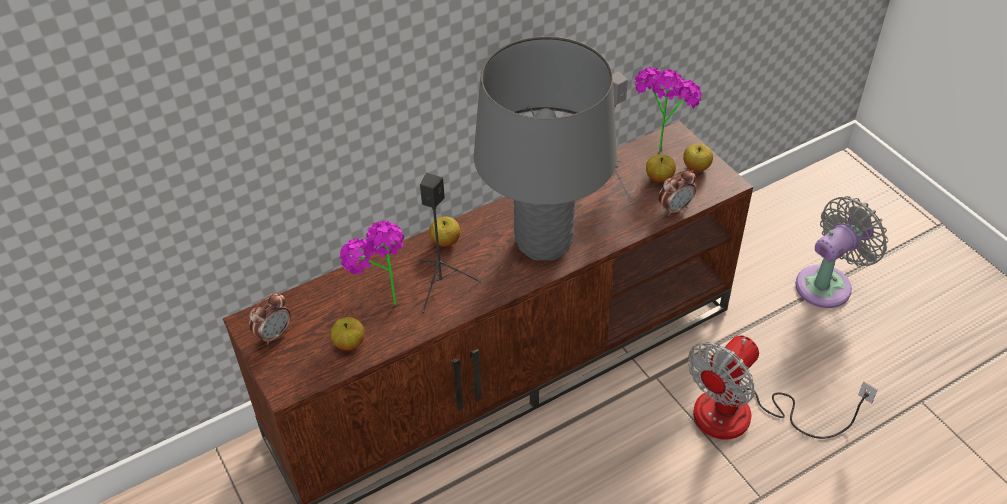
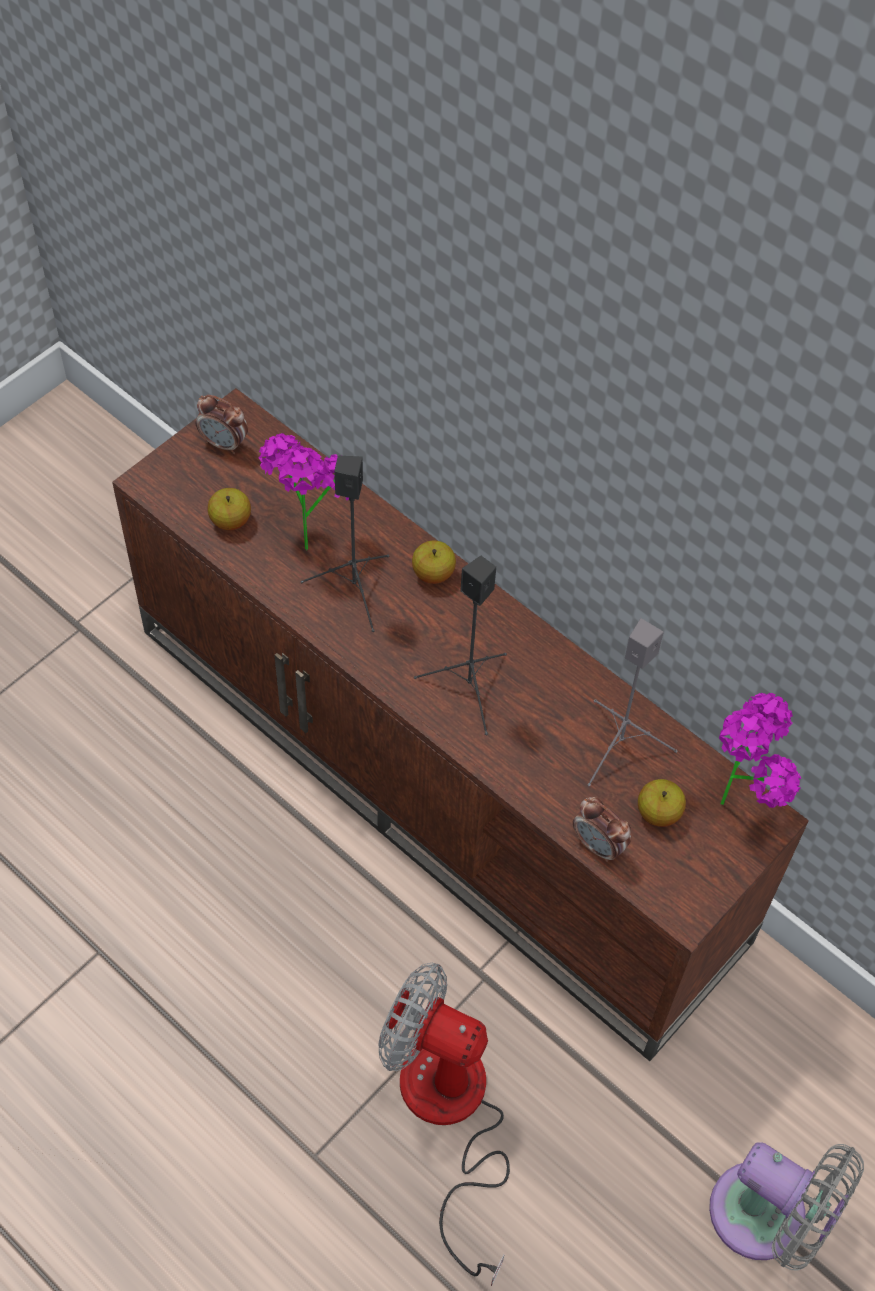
camera: 70 degrees right, 10 degrees up
(544, 242) = (469, 689): grey table lamp -> black speaker
(696, 167) = (704, 861): apple -> none

